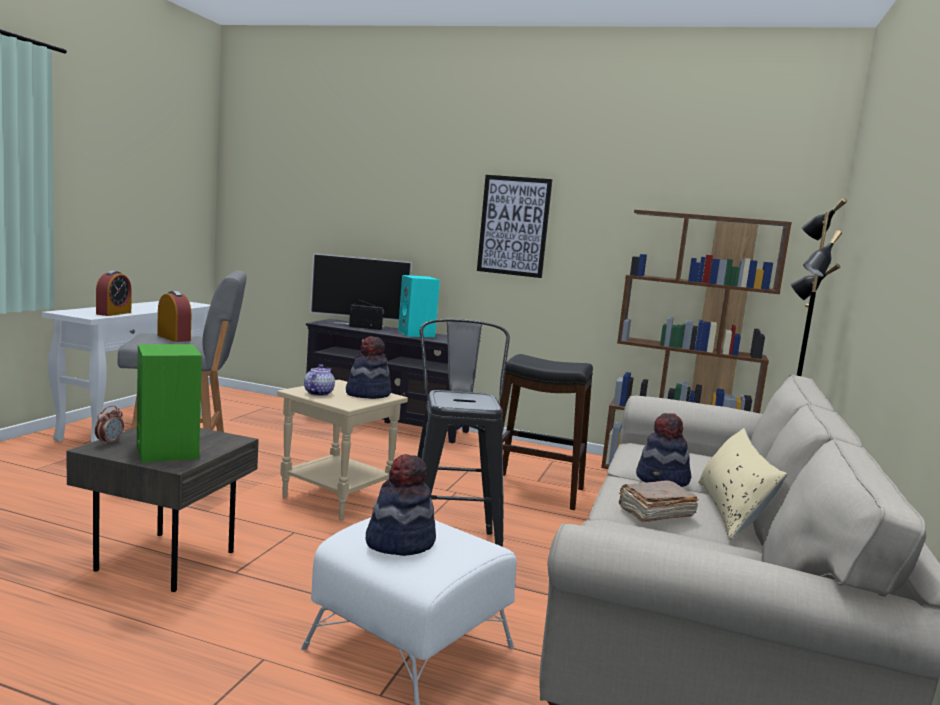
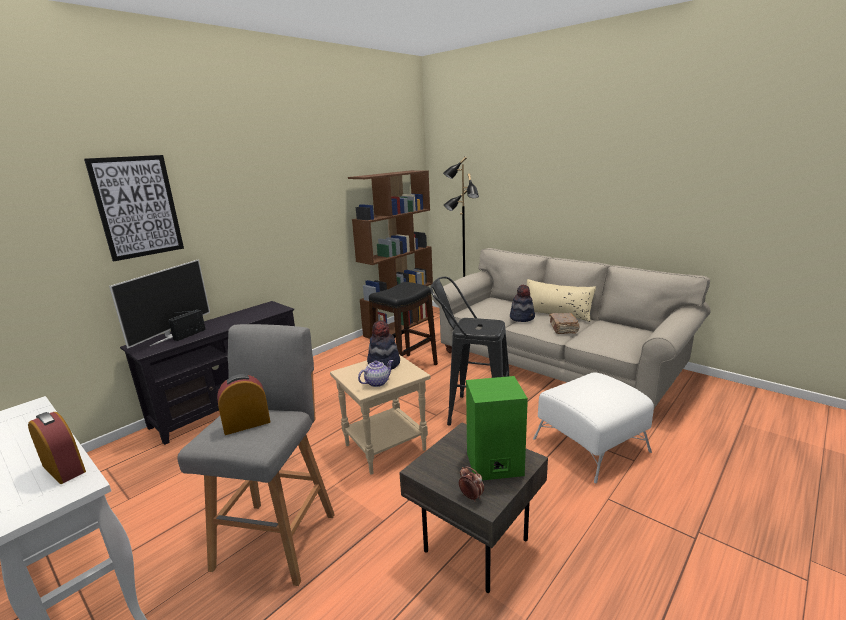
camera: 65 degrees left, 10 degrees up
(318, 393) = (377, 382): teapot -> teapot turned 105 degrees clockwise
(400, 542) = (603, 396): hat -> none
(417, 334) = (237, 318): turquoise speaker -> none
(514, 226) = (272, 204): picture -> picture (137, 207)

